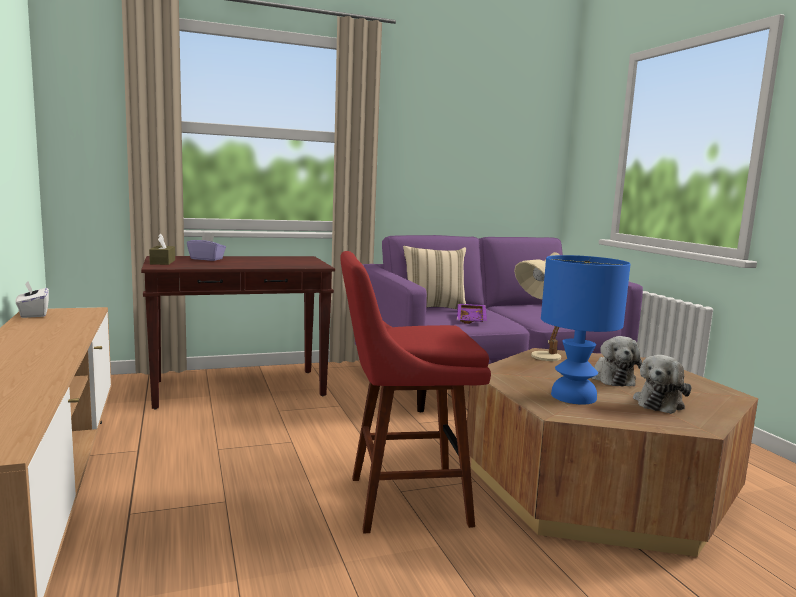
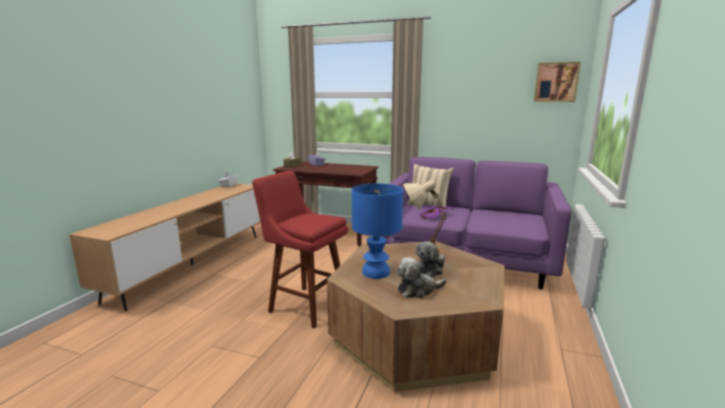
camera: 40 degrees right, 5 degrees up
(539, 135) = (556, 82): none -> picture

